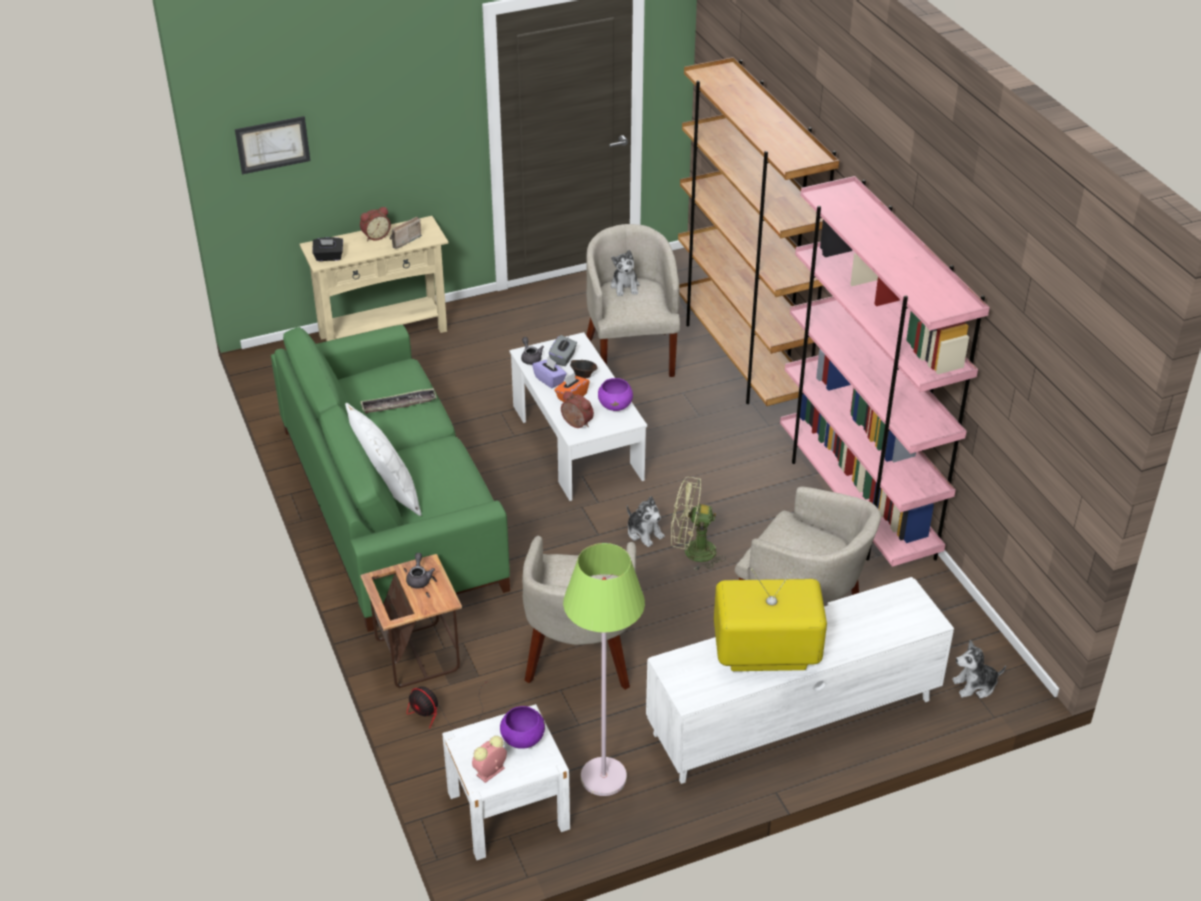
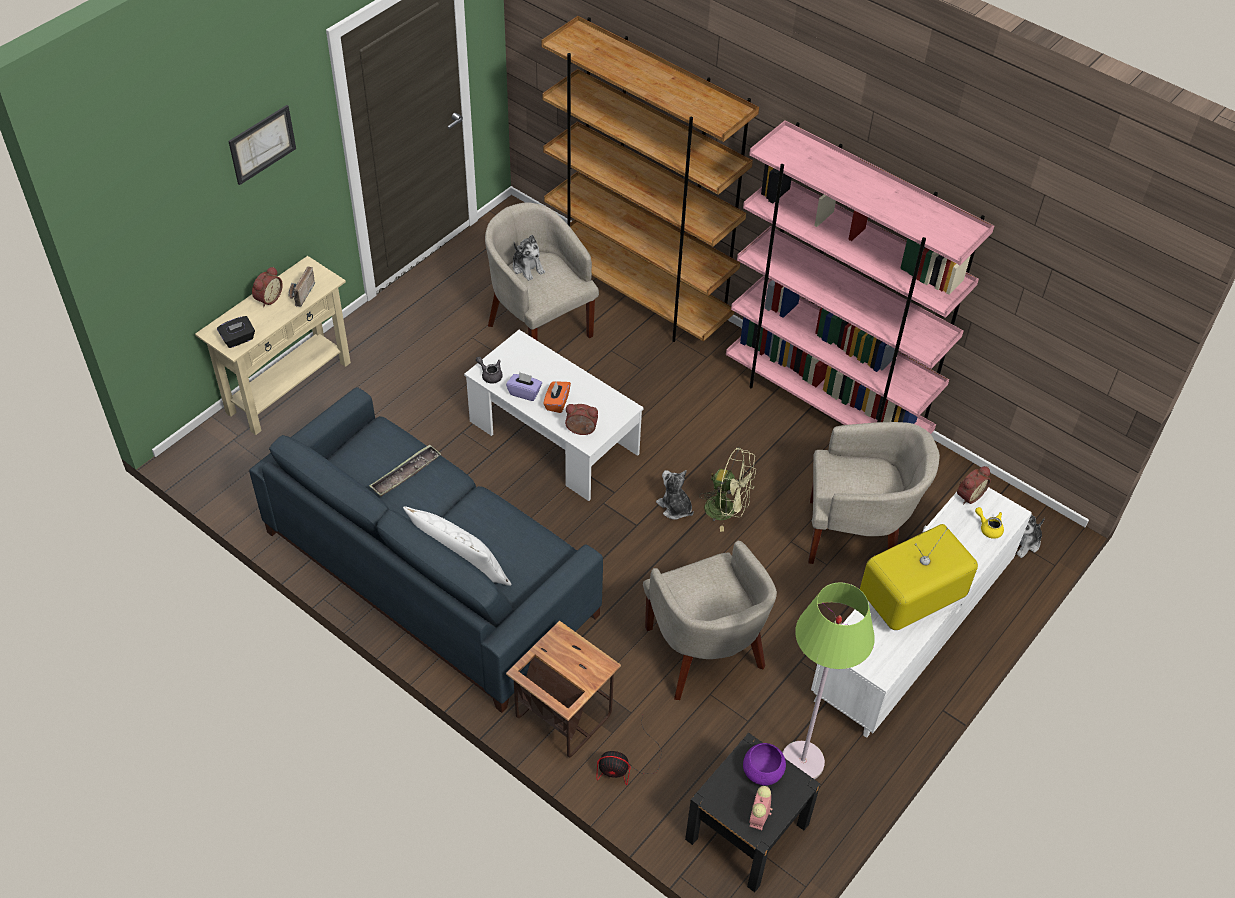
camera: 30 degrees left, 10 degrees up
(272, 144) = (156, 247): picture -> picture (262, 144)
(392, 505) = (431, 571): green sofa -> blue sofa
(419, 578) = (563, 653): grey teapot -> none
(508, 810) = (747, 831): white nightstand -> black nightstand
(563, 358) = (520, 364): grey tissue box -> none
(583, 375) = (551, 376): brown bowl -> none
(615, 405) = (602, 398): purple bowl -> none
(644, 533) = (675, 507): plush toy -> plush toy turned 150 degrees counterclockwise
(692, 552) = (727, 510): green fan -> green fan turned 135 degrees counterclockwise
(896, 624) = (988, 528): none -> yellow teapot
(898, 590) = (968, 495): none -> alarm clock

